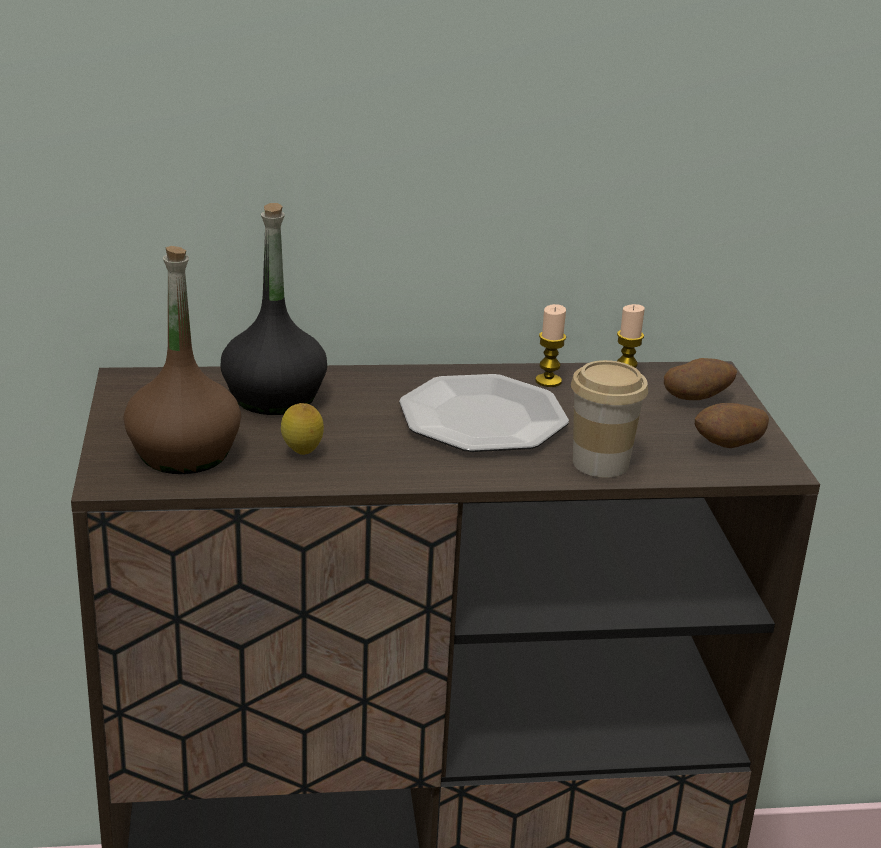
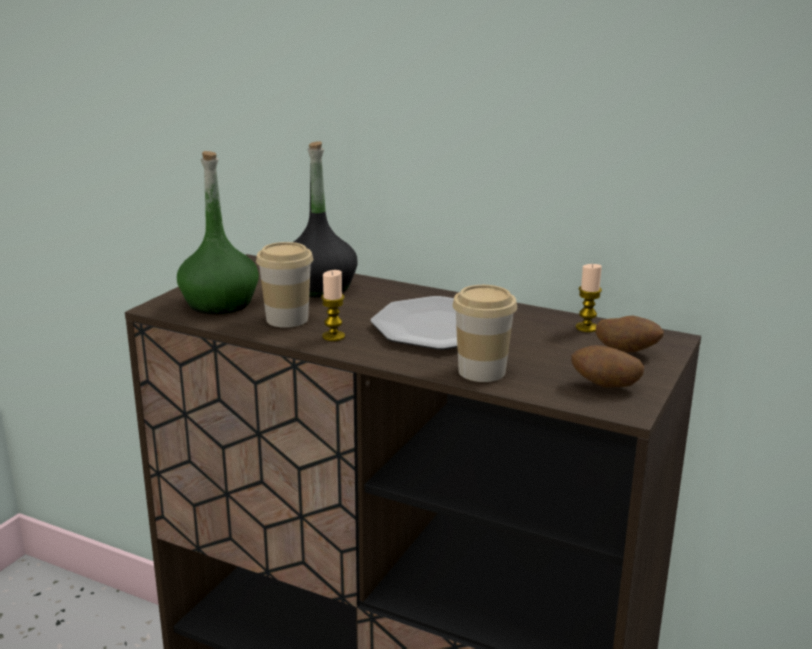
camera: 35 degrees right, 5 degrees down
(184, 454) = (220, 304): brown bottle -> green bottle
(302, 454) = (287, 319): lemon -> cup
(548, 381) = (523, 316): candle -> candle (333, 336)

